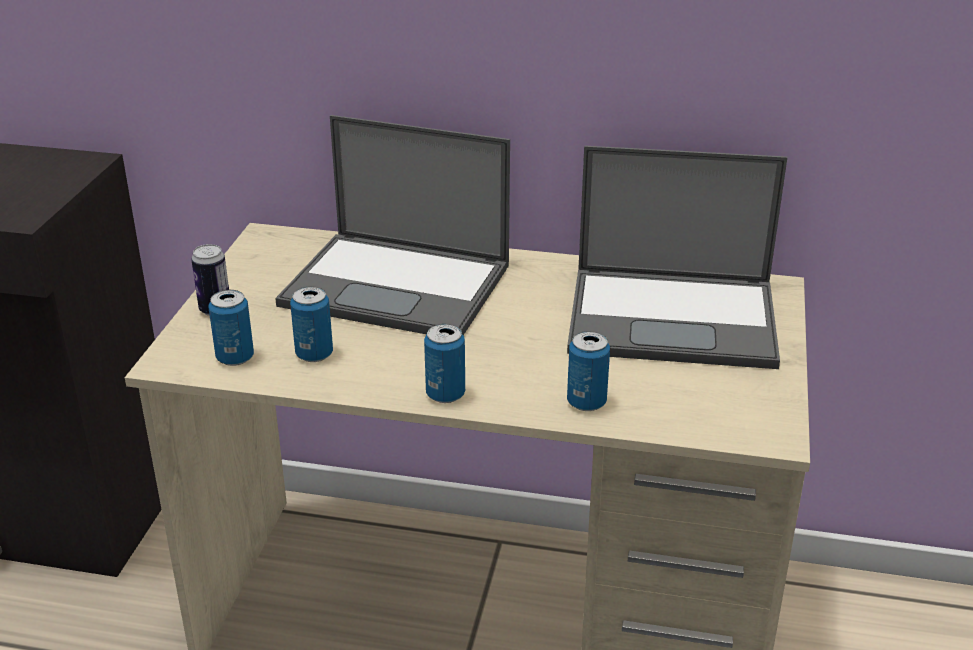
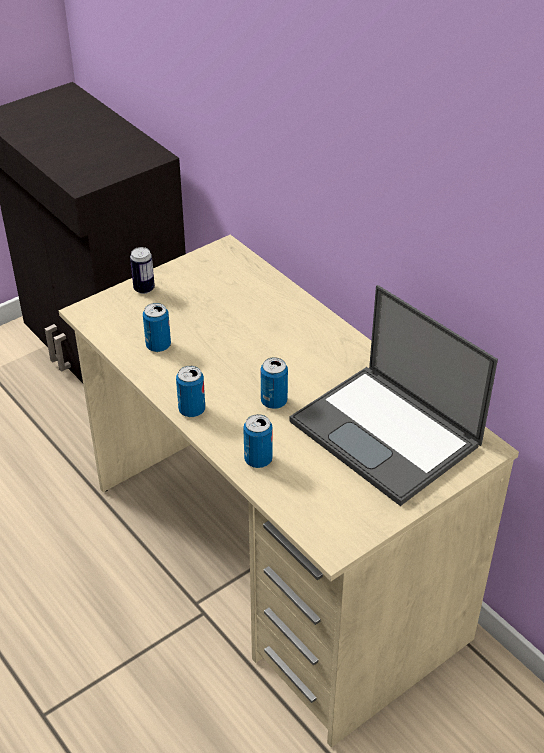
camera: 40 degrees right, 10 degrees up
(235, 357) = (119, 326): can -> can (274, 401)
(399, 285) = (256, 322): laptop -> none

